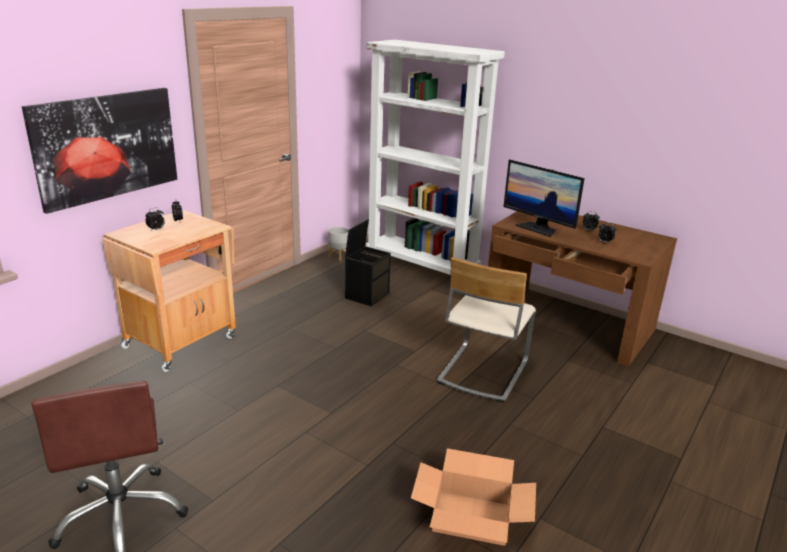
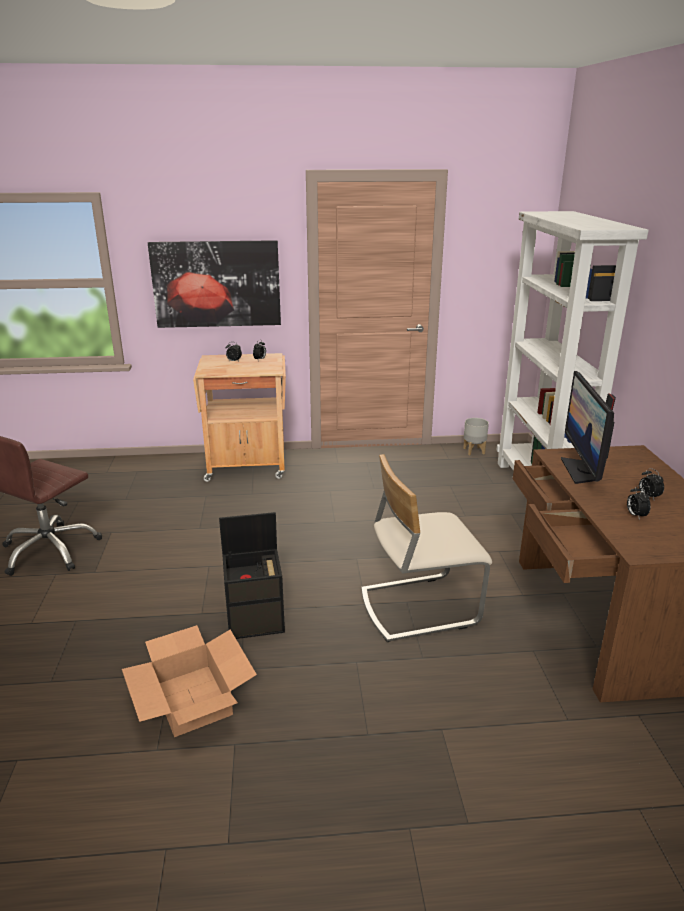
camera: 50 degrees right, 0 degrees up
(367, 295) = (438, 492): black storage box -> black storage box (256, 620)

